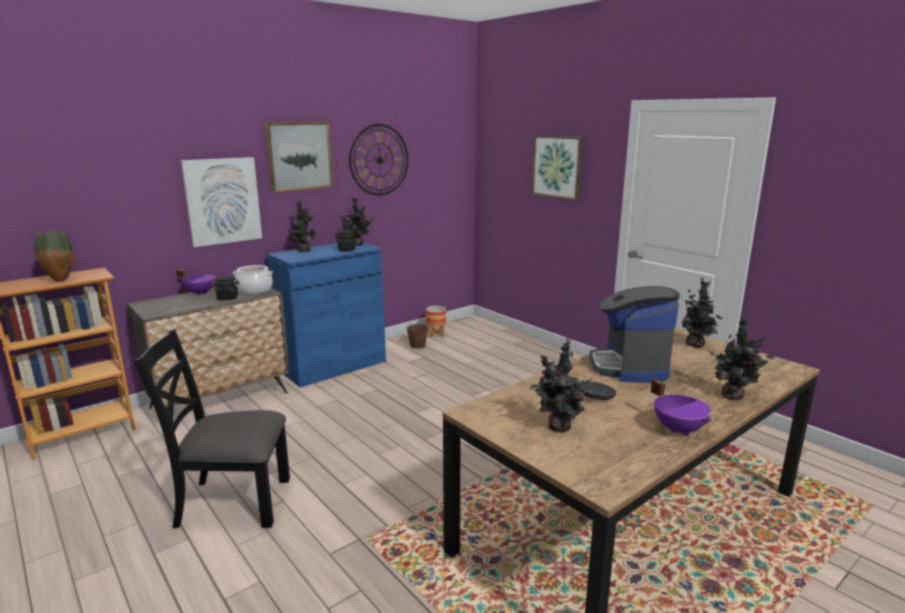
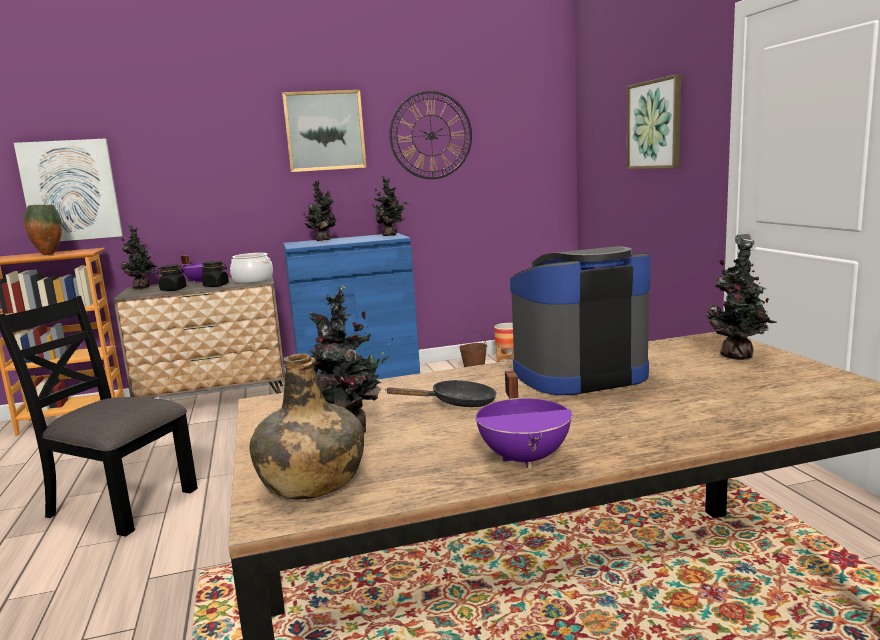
camera: 25 degrees right, 5 degrees down
(222, 201) = (233, 181): picture -> picture (70, 190)
(346, 250) = (368, 239): black jar -> black jar (173, 289)
(591, 464) = (310, 482): none -> green bottle
(630, 367) = (578, 374): coffee machine -> coffee machine turned 45 degrees clockwise
(733, 396) = (702, 426): potted plant -> potted plant (143, 288)

